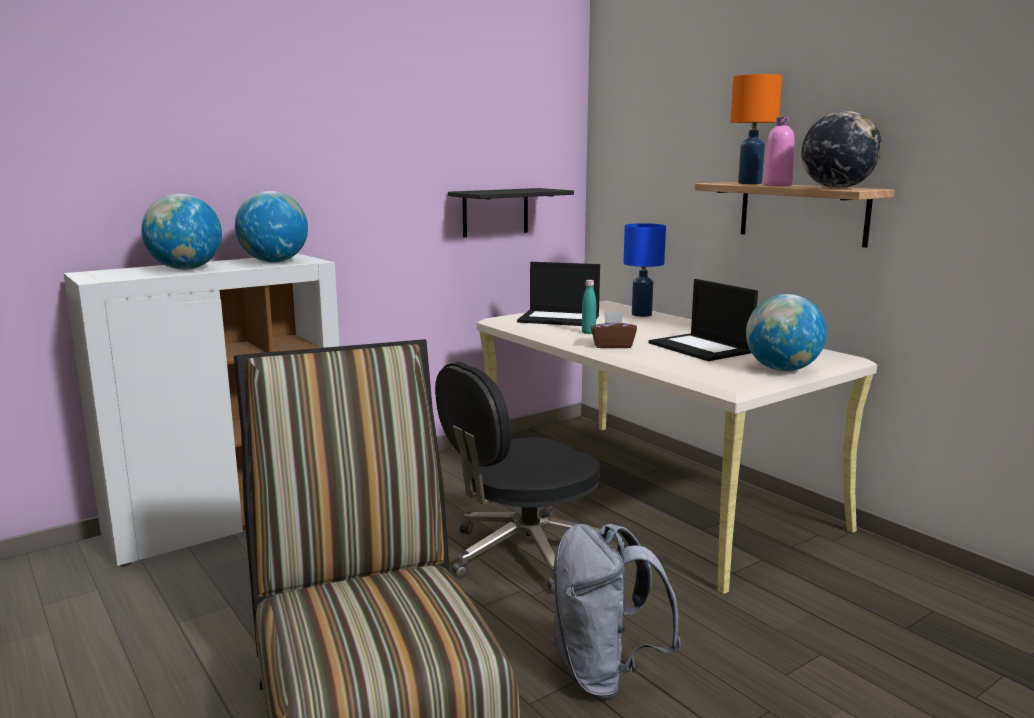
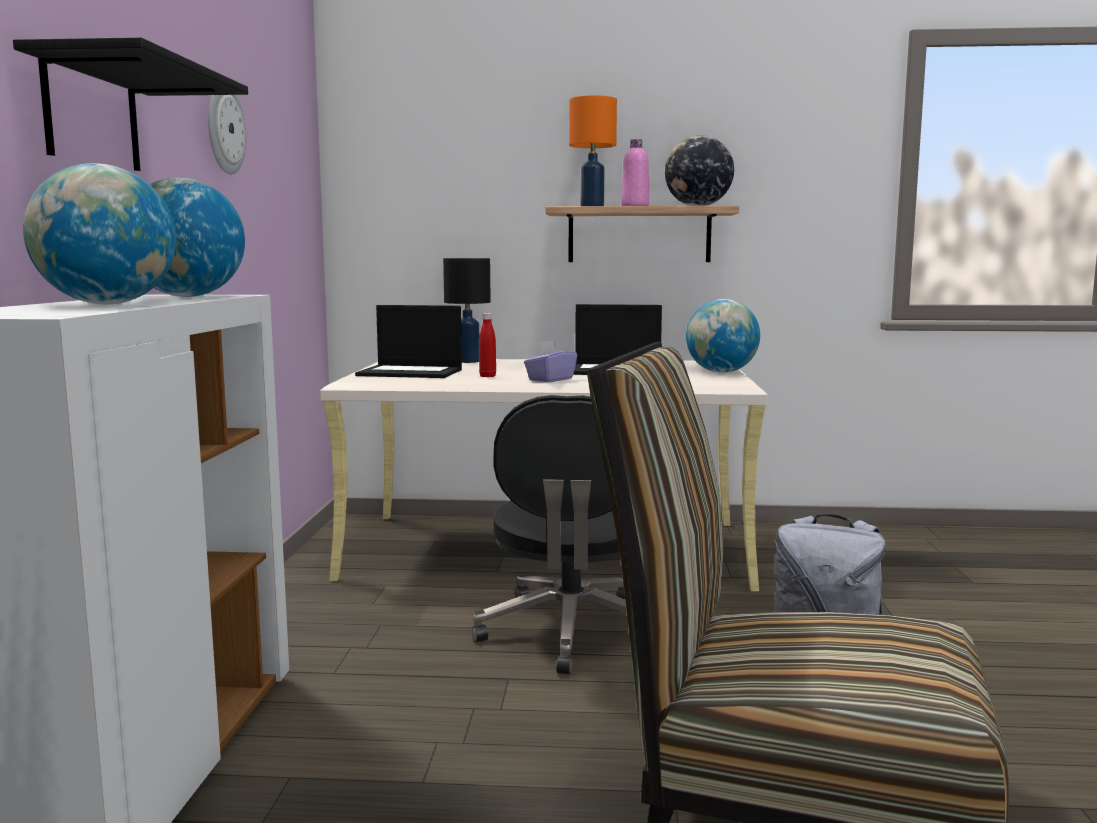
camera: 50 degrees left, 5 degrees down
(421, 134) = (224, 129): none -> wall clock
(495, 212) = (276, 248): black shelf -> black shelf (92, 115)
(560, 319) = (411, 372): laptop -> laptop turned 45 degrees clockwise
(588, 333) = (487, 376): turquoise bottle -> red bottle
(612, 345) = (550, 379): brown tissue box -> purple tissue box
(641, 314) = (467, 361): blue table lamp -> black table lamp

